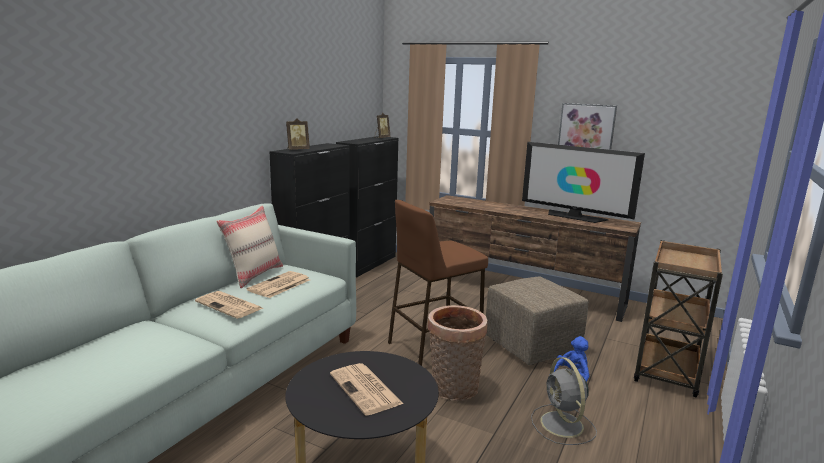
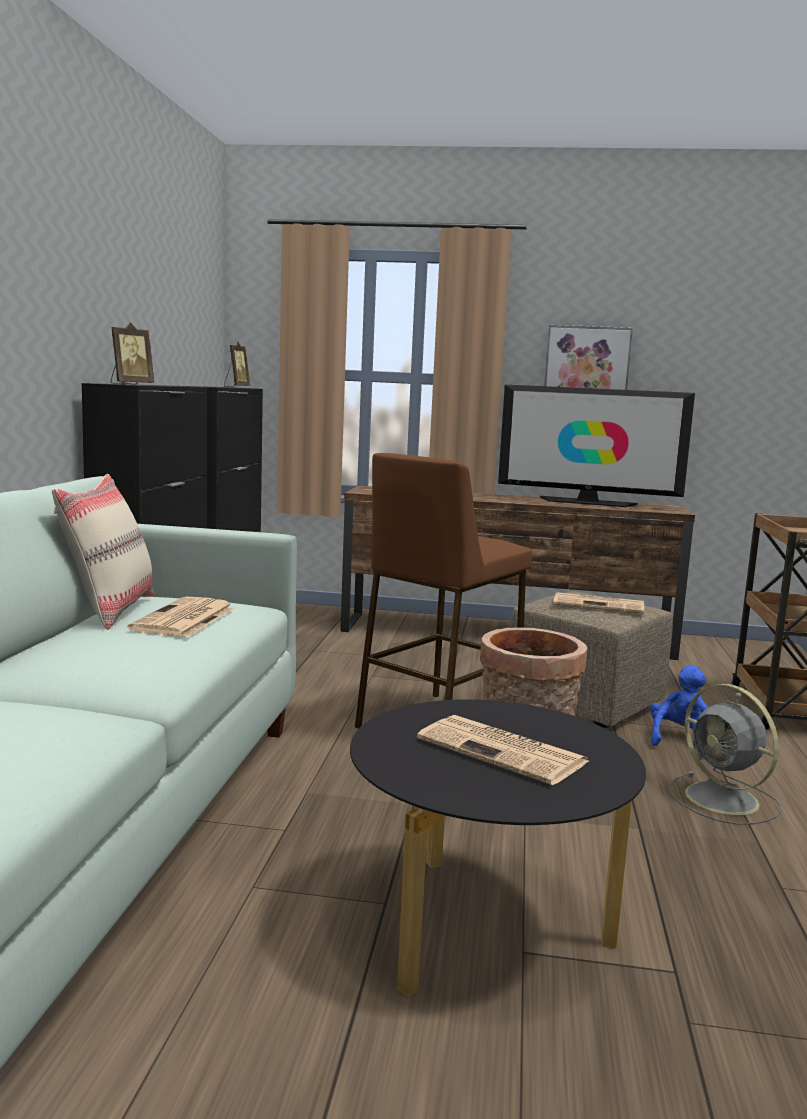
camera: 20 degrees left, 5 degrees down
(230, 305) = (120, 653): newspaper -> newspaper (600, 605)

